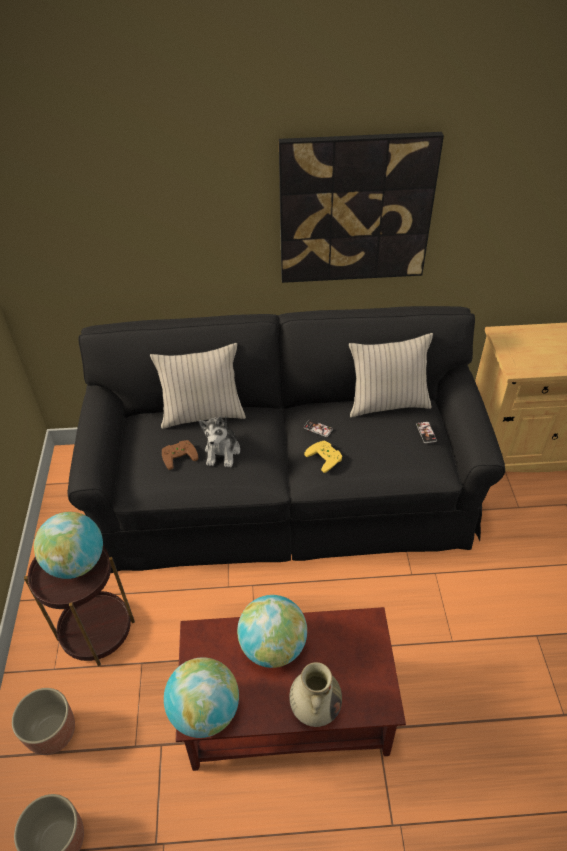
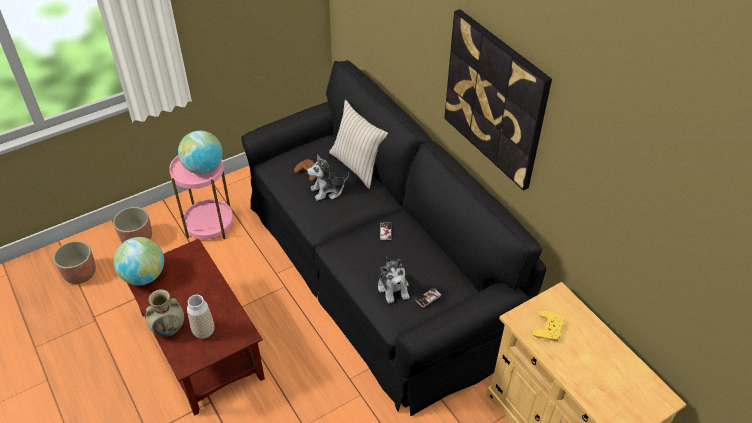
camera: 60 degrees right, 0 degrees up
(96, 630) = (209, 224): brown side table -> pink side table
(273, 646) = (202, 290): globe -> none
(326, 457) = (360, 246): yellow game controller -> yellow game controller (550, 329)
(342, 667) = (204, 331): none -> vase
(387, 403) = (445, 263): beige pillow -> none
(399, 453) = (393, 288): none -> plush toy

